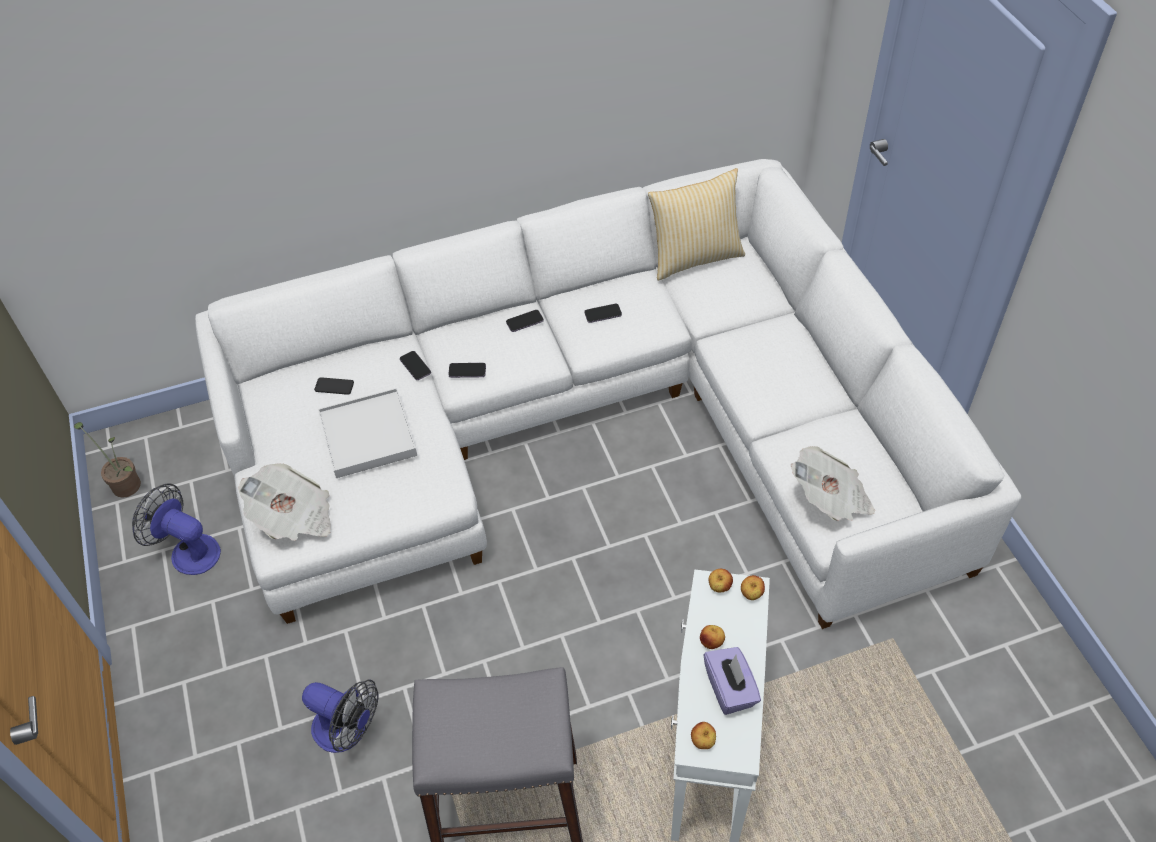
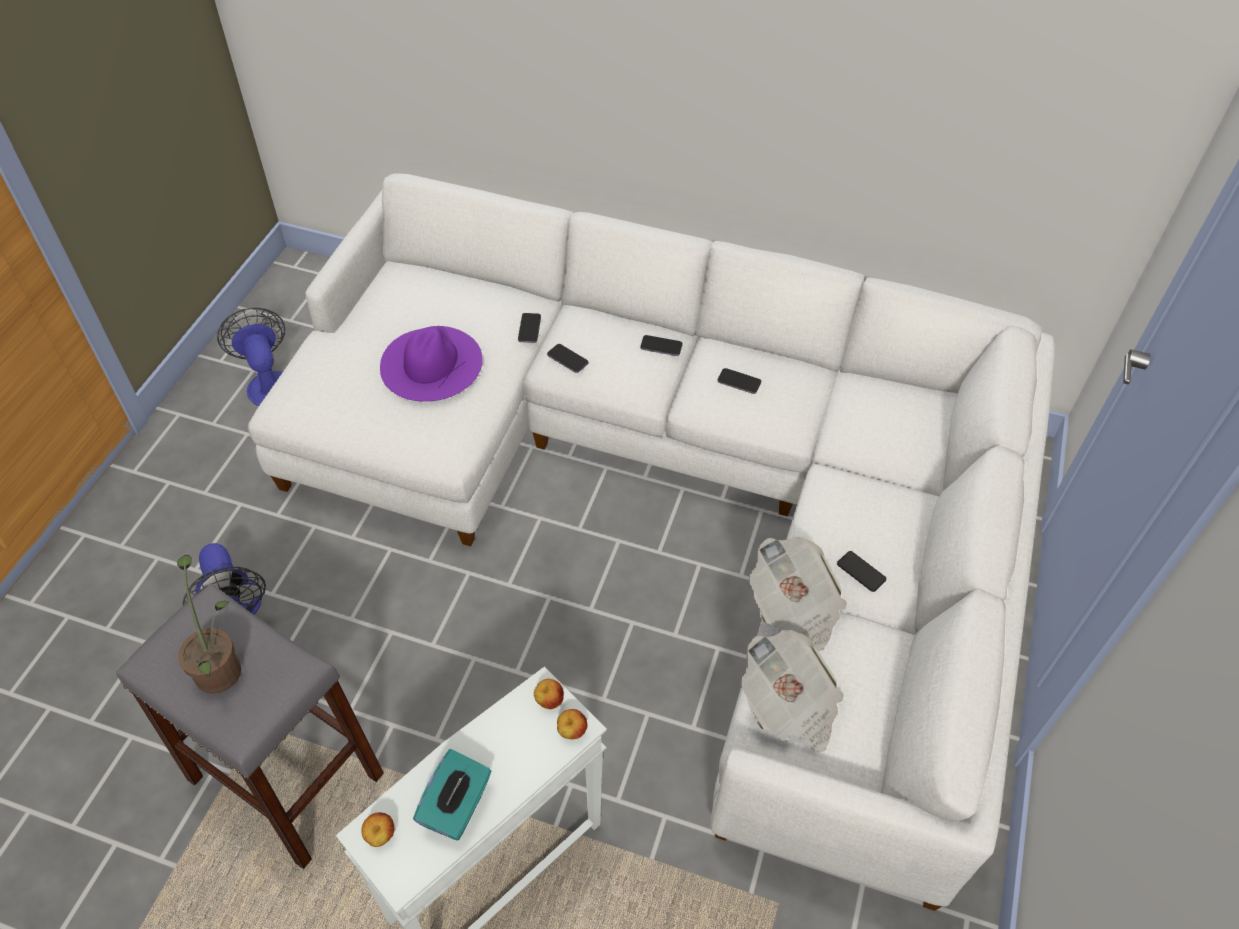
camera: 35 degrees right, 0 degrees up
(124, 482) = (277, 301): potted plant -> potted plant (219, 665)
(293, 517) = (312, 393): newspaper -> newspaper (794, 607)
(334, 386) = (447, 305): phone -> phone (861, 571)
(368, 436) = (431, 363): white tray -> purple hat
(694, 257) = (883, 381): pillow -> none
(711, 642) = (487, 748): apple -> none
(730, 689) = (457, 806): purple tissue box -> turquoise tissue box

